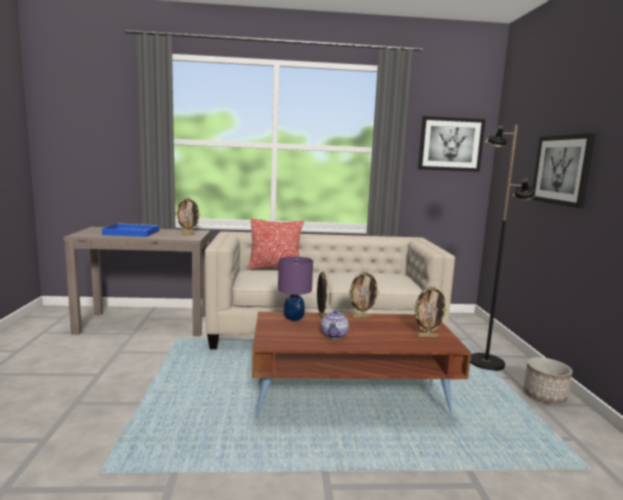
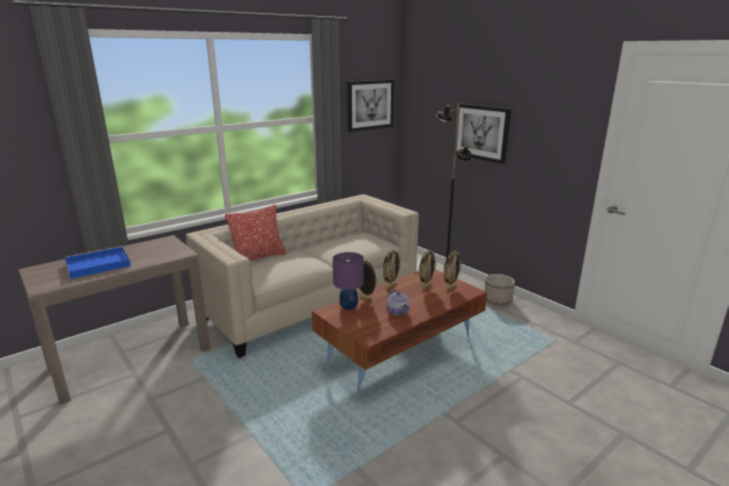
camera: 35 degrees left, 10 degrees up
(188, 234) = (165, 248): picture frame -> picture frame (426, 287)

